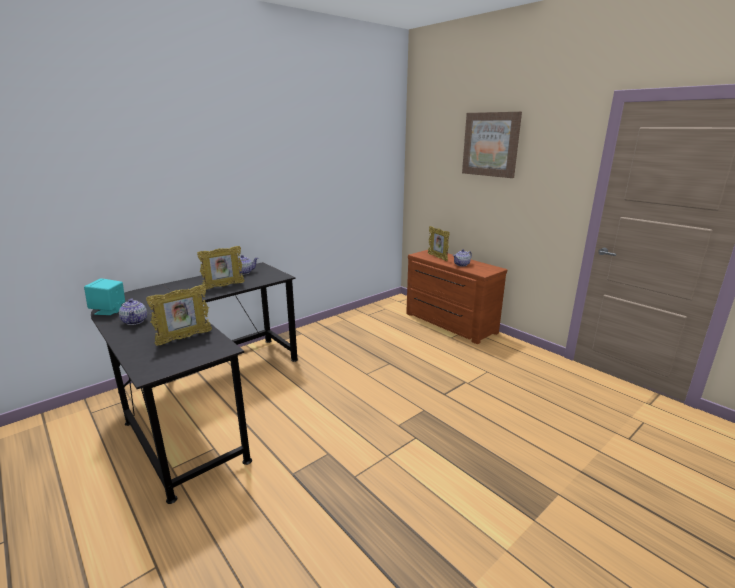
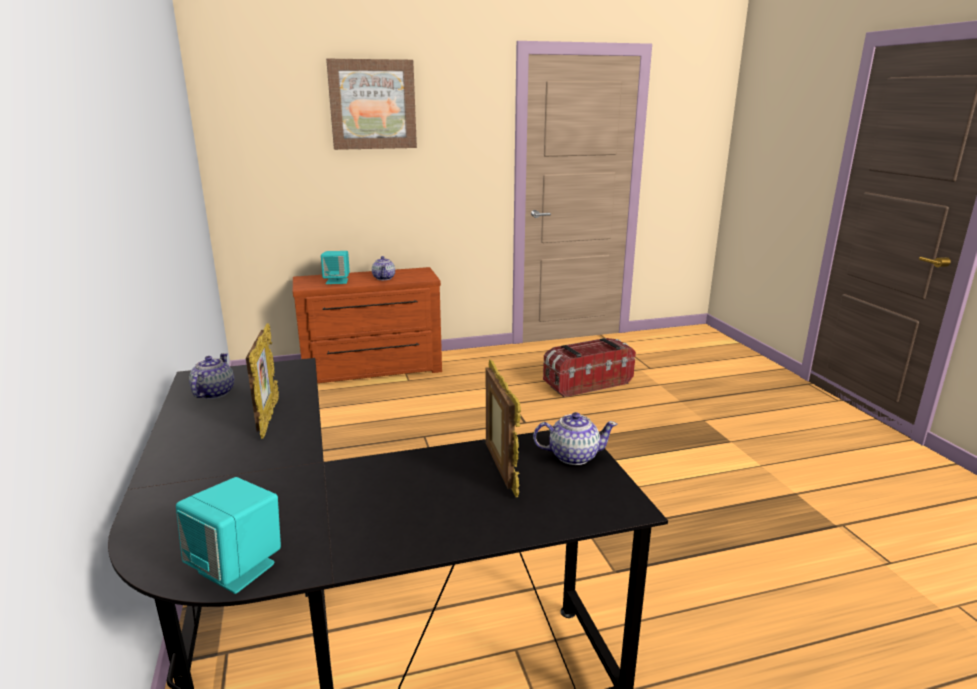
camera: 65 degrees left, 0 degrees up
(135, 321) = (358, 525): teapot -> teapot (573, 456)
(437, 257) = (337, 281): picture frame -> turquoise speaker
(542, 407) = (586, 383): none -> storage box

